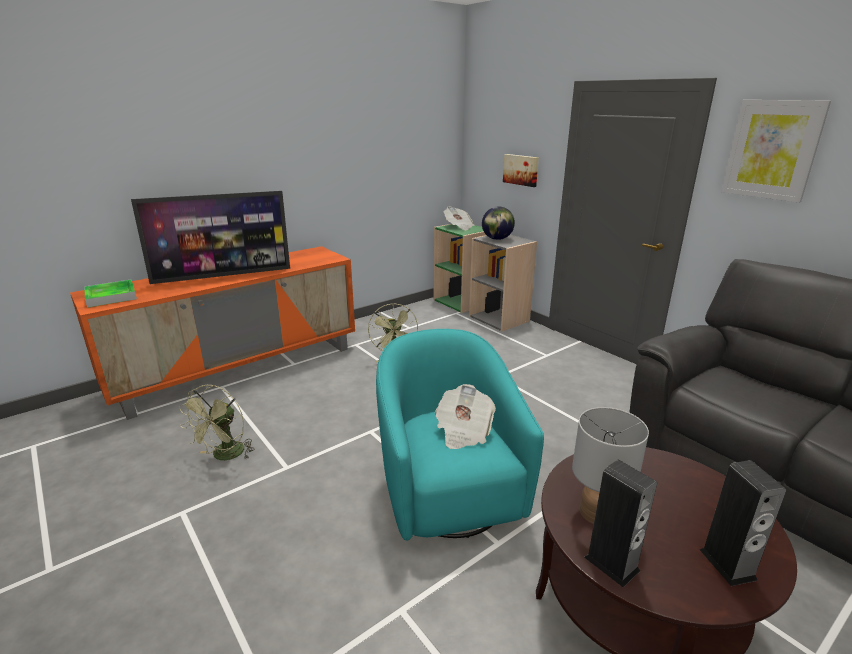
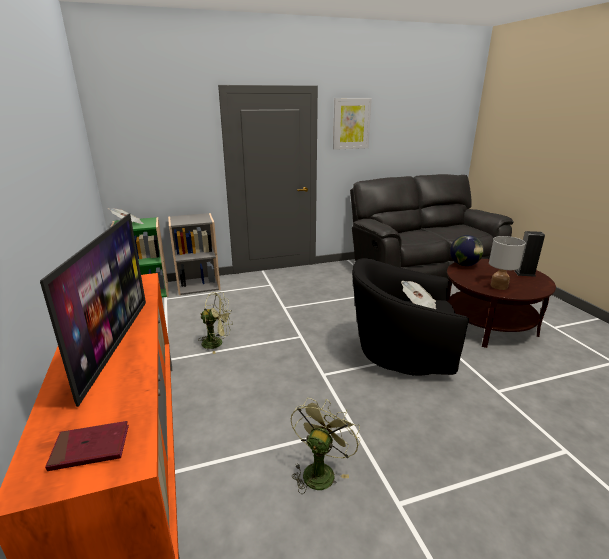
camera: 70 degrees left, 0 degrees up
(111, 296) = (90, 448): tray -> red book
(225, 456) = (320, 470): green fan -> green fan turned 105 degrees counterclockwise
(448, 489) = (401, 354): turquoise armchair -> black armchair
(497, 239) = (186, 220): globe -> globe (464, 265)
(521, 170) = (178, 159): picture -> none
(611, 564) = (530, 291): speaker -> none

